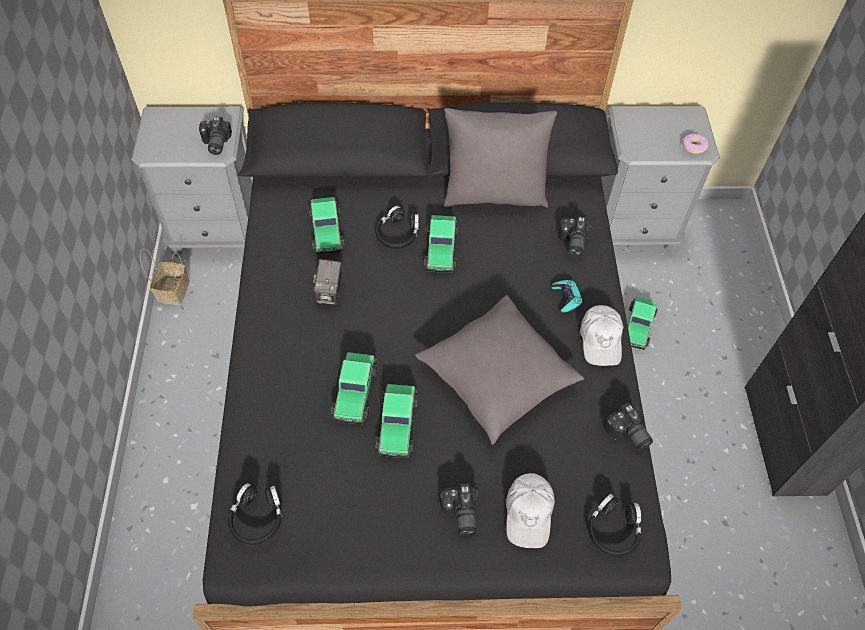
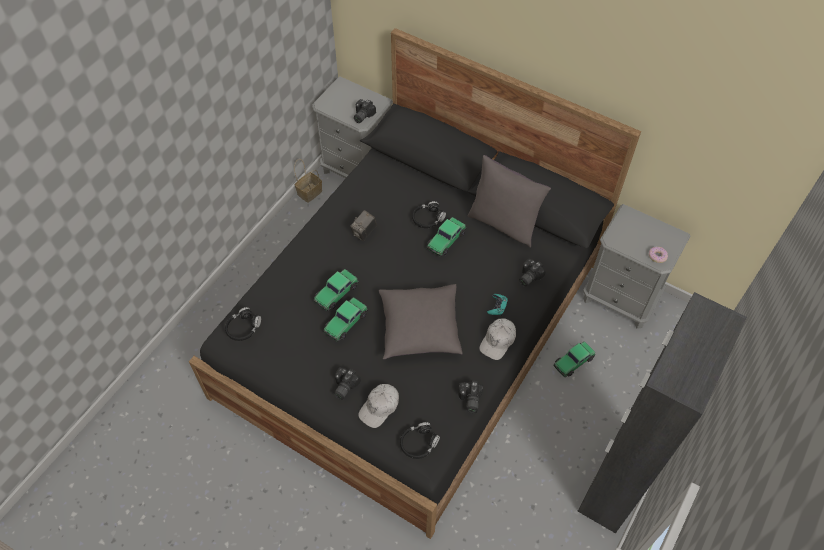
camera: 35 degrees right, 0 degrees up
(326, 230) = (389, 196): toy car -> none

